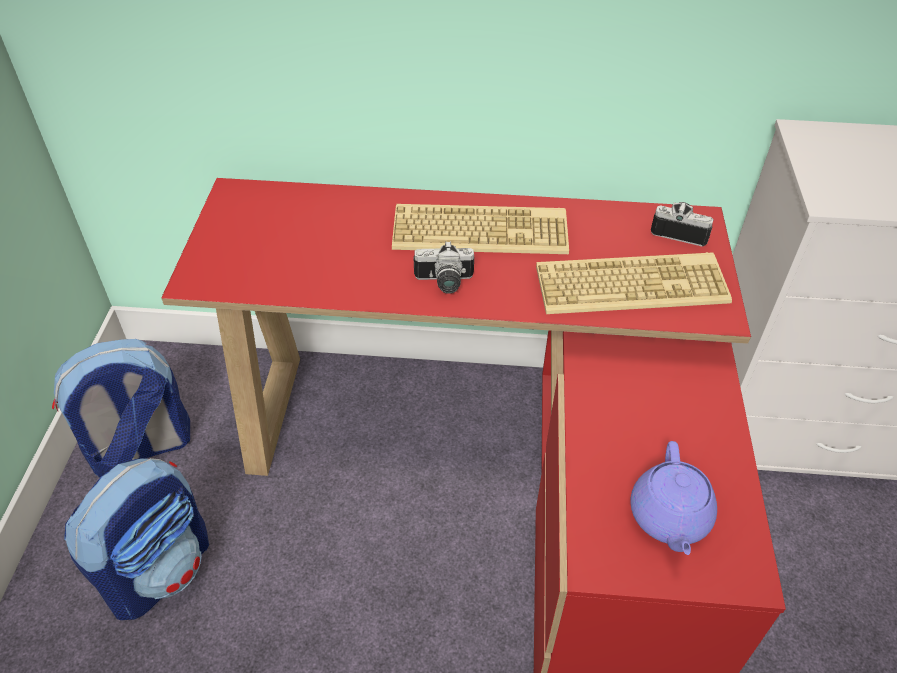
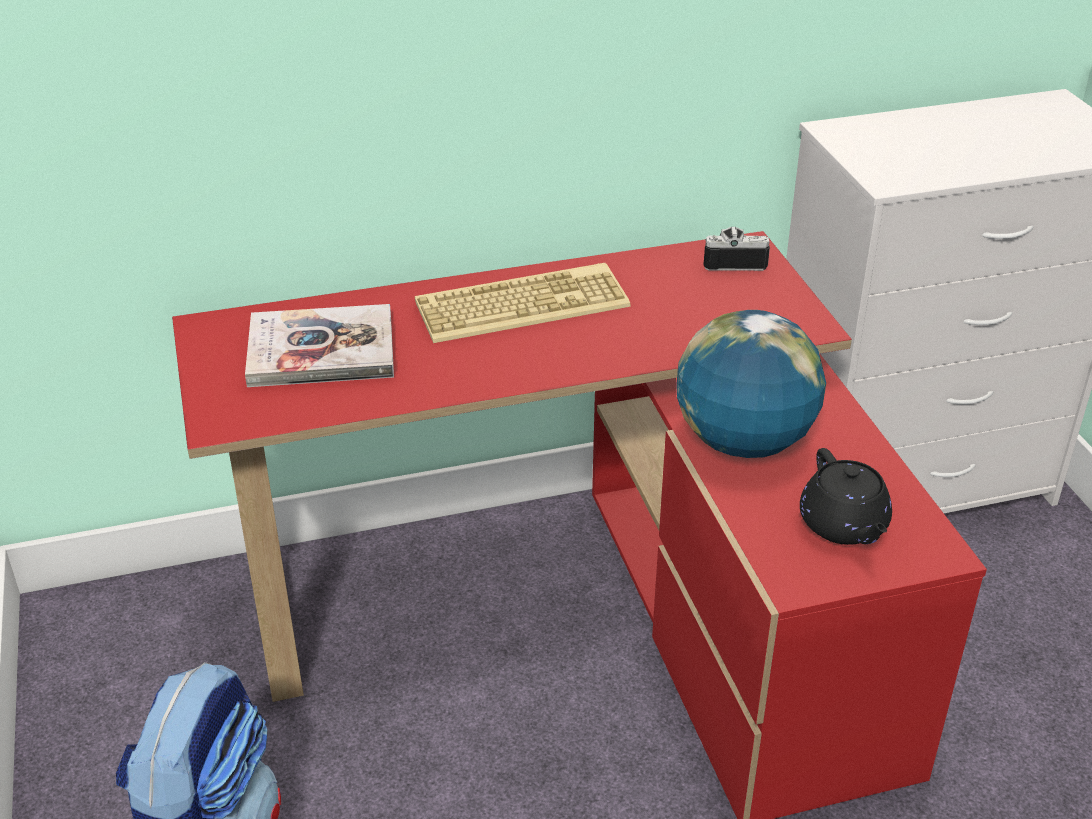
camera: 20 degrees left, 10 degrees down
(140, 448) = (111, 713): backpack -> none
(304, 234) = (321, 350): none -> book
(444, 283) = (512, 361): camera -> none
(618, 404) = (743, 442): none -> globe
(632, 283) = (711, 318): keyboard -> none
(669, 518) = (844, 525): purple teapot -> black teapot

